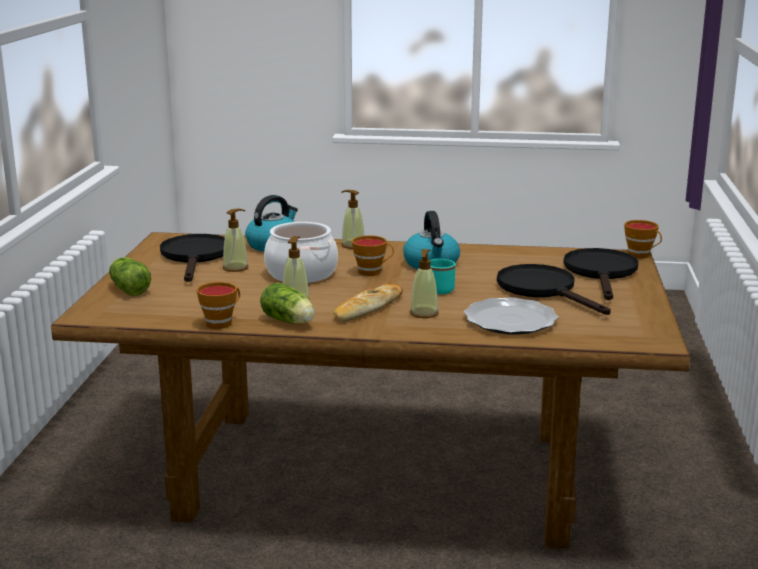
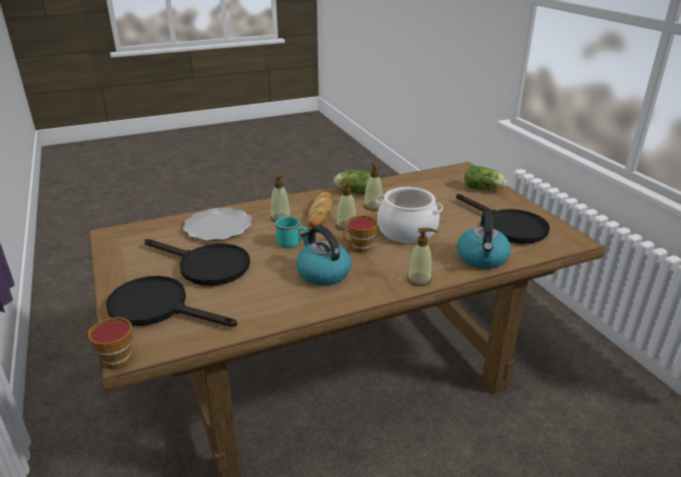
camera: 150 degrees right, 10 degrees up
(221, 323) = (389, 182): cup -> none
(235, 268) = (460, 224): soap dispenser -> soap dispenser (346, 226)
(601, 273) = (158, 307): black frying pan -> black frying pan turned 135 degrees clockwise

